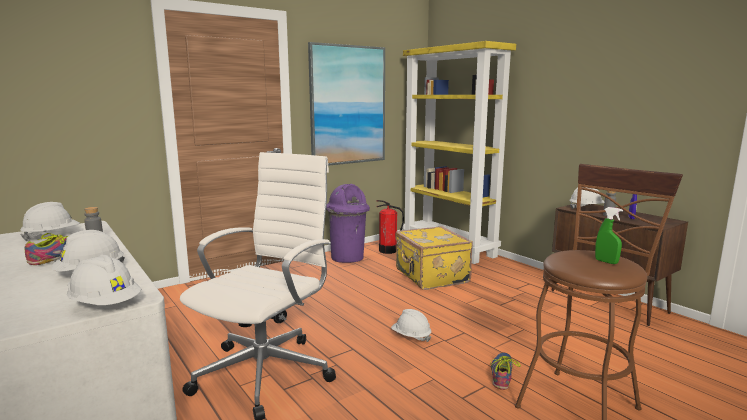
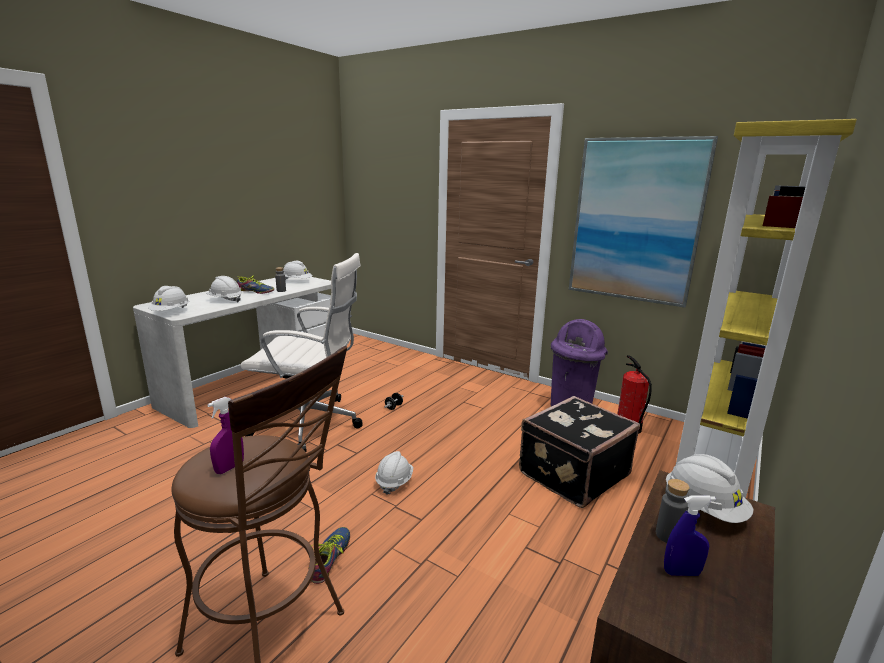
camera: 70 degrees right, 5 degrees up
(430, 277) = (571, 473): yellow suitcase -> black suitcase
(501, 374) = (329, 558): shoe -> shoe turned 75 degrees counterclockwise
(606, 262) = (229, 468): green spray bottle -> purple spray bottle

